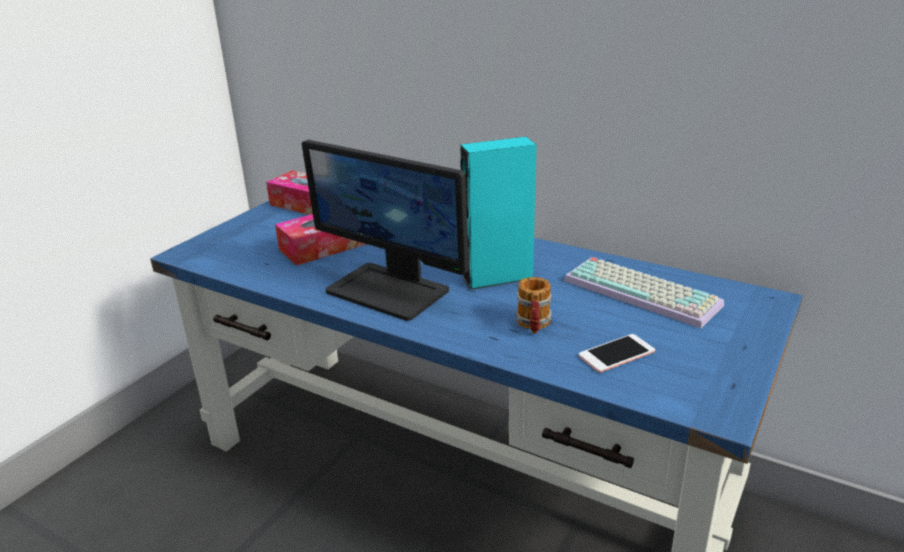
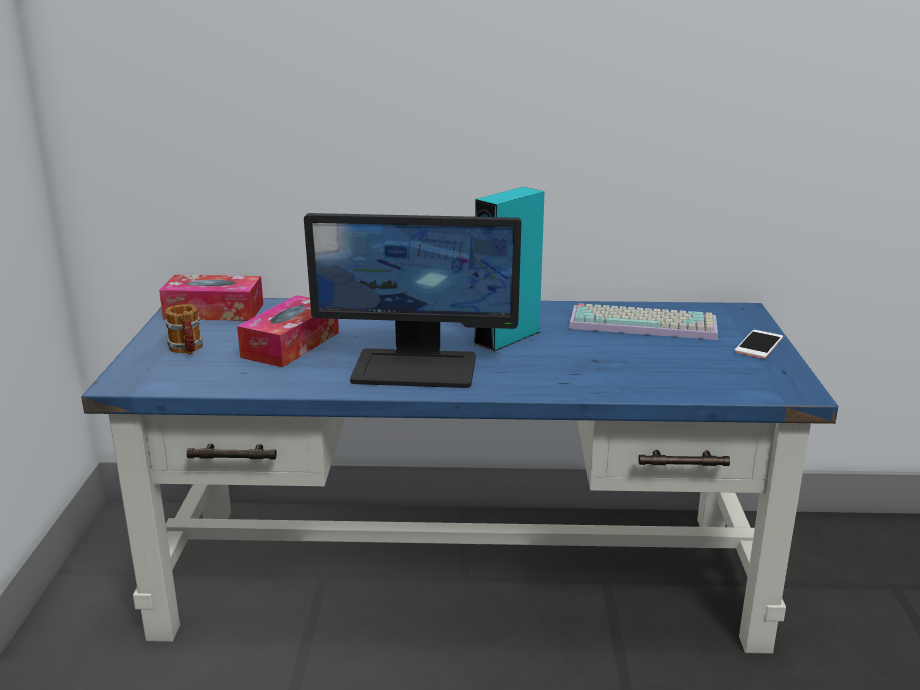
camera: 30 degrees left, 5 degrees down
(533, 325) = (586, 366): mug -> mug (187, 349)
(616, 354) = (678, 371): phone -> phone (759, 345)

